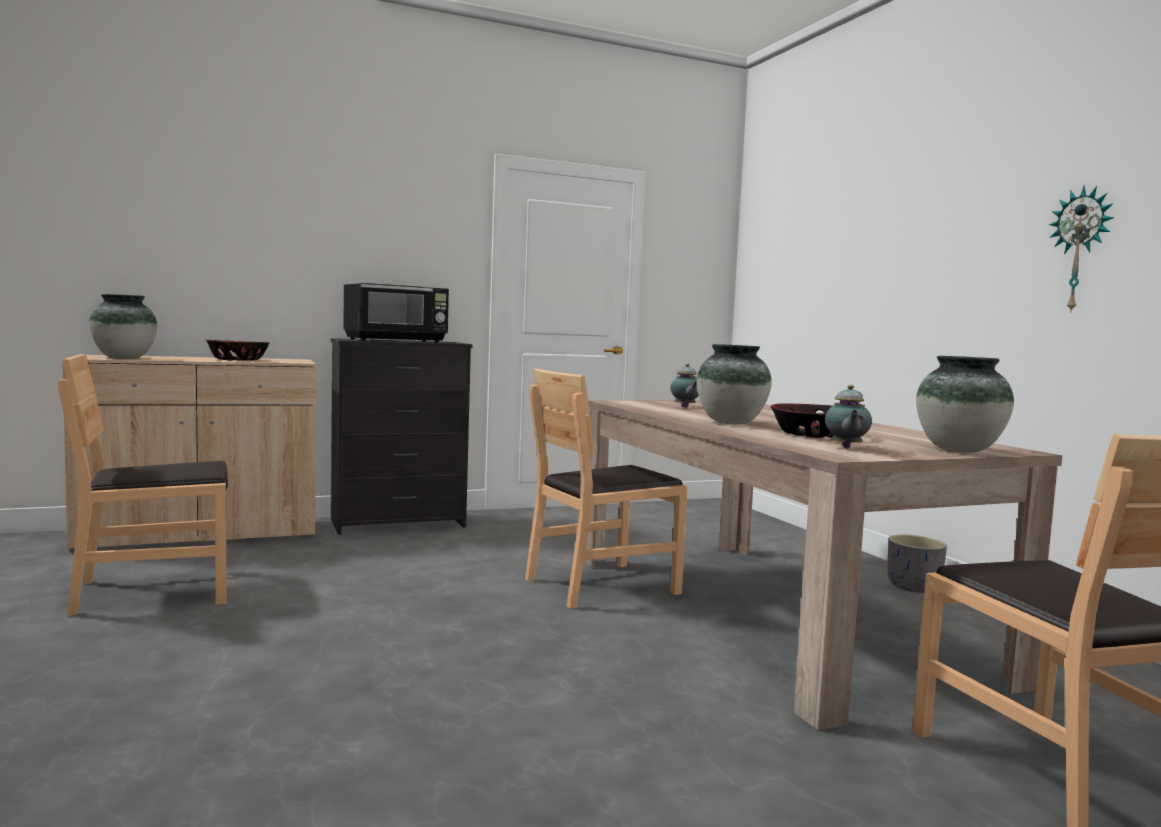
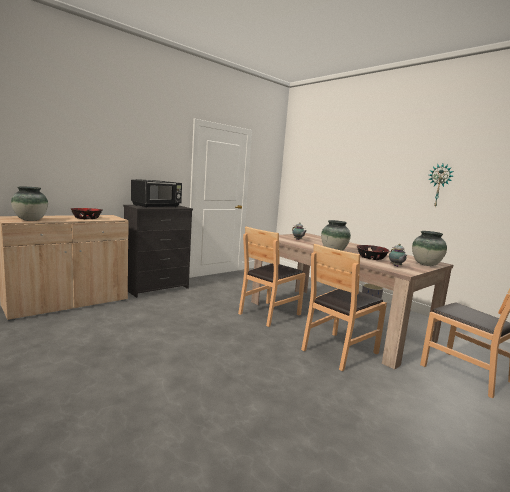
camera: 20 degrees left, 5 degrees up
(154, 591) = (80, 340): brown chair -> brown chair (339, 350)

